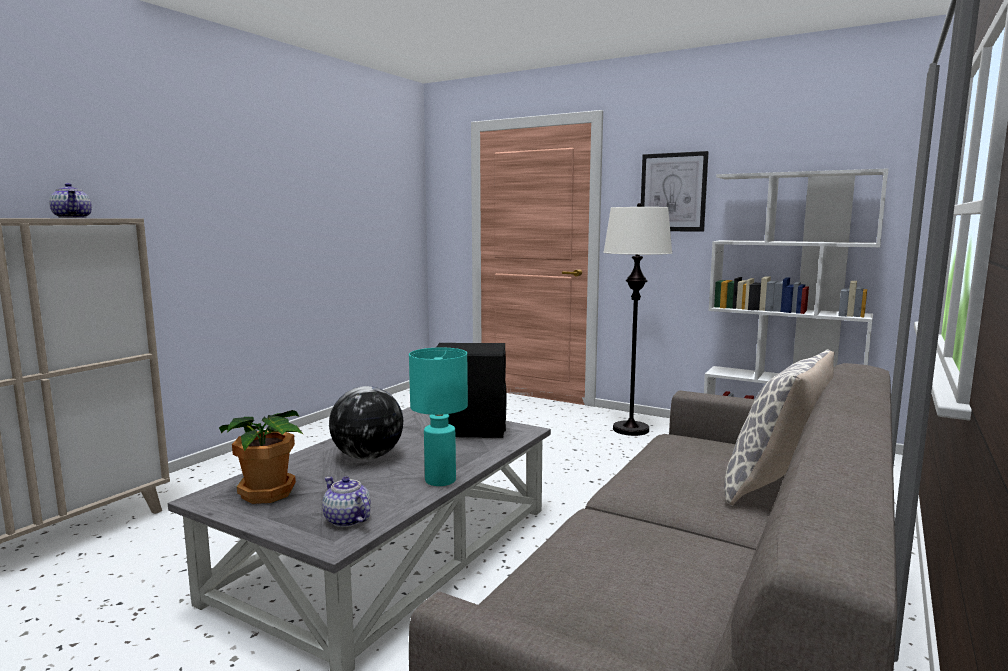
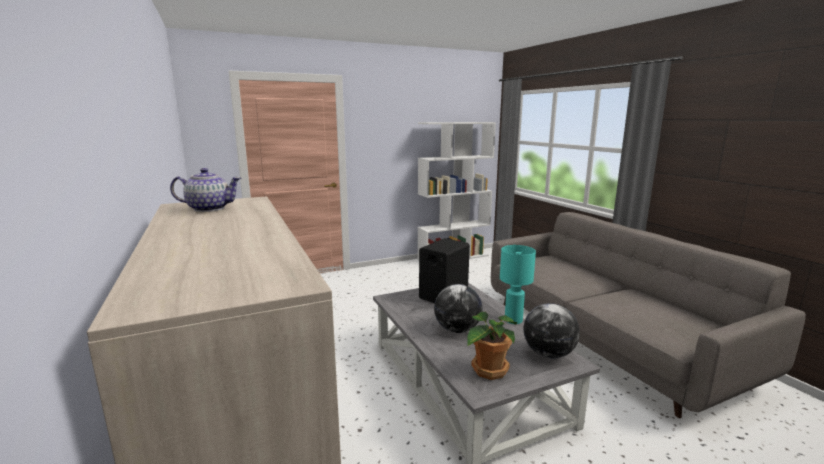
camera: 55 degrees left, 5 degrees up
(347, 520) = (549, 354): teapot -> globe
(631, 429) = (395, 273): white floor lamp -> none
(673, 192) = (389, 130): picture -> none
(774, 487) = (583, 268): pillow -> none

